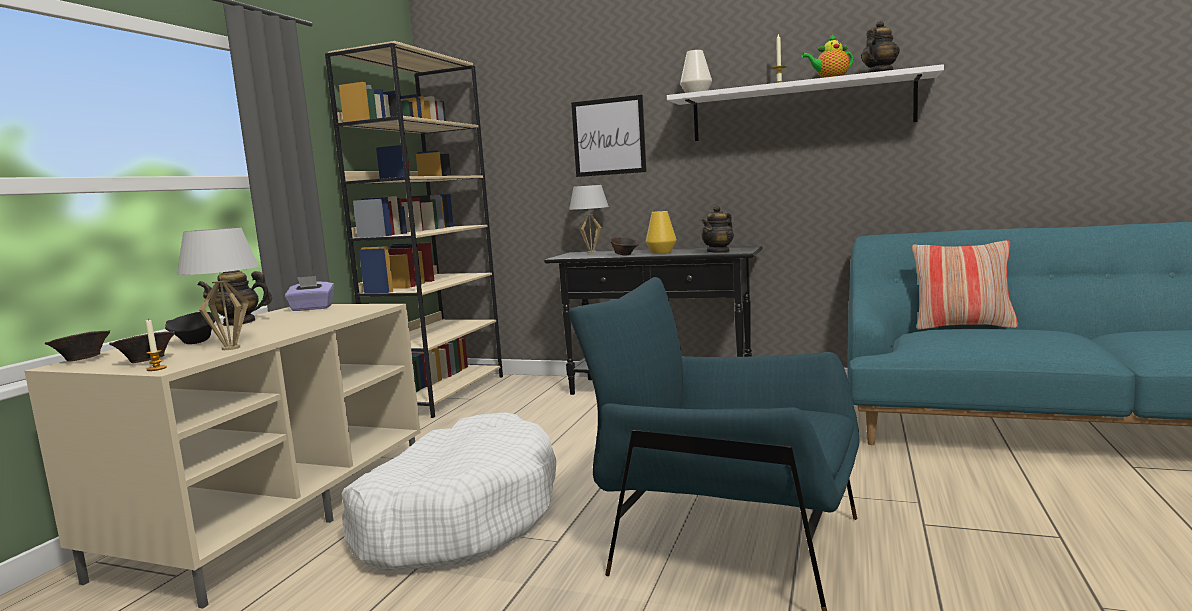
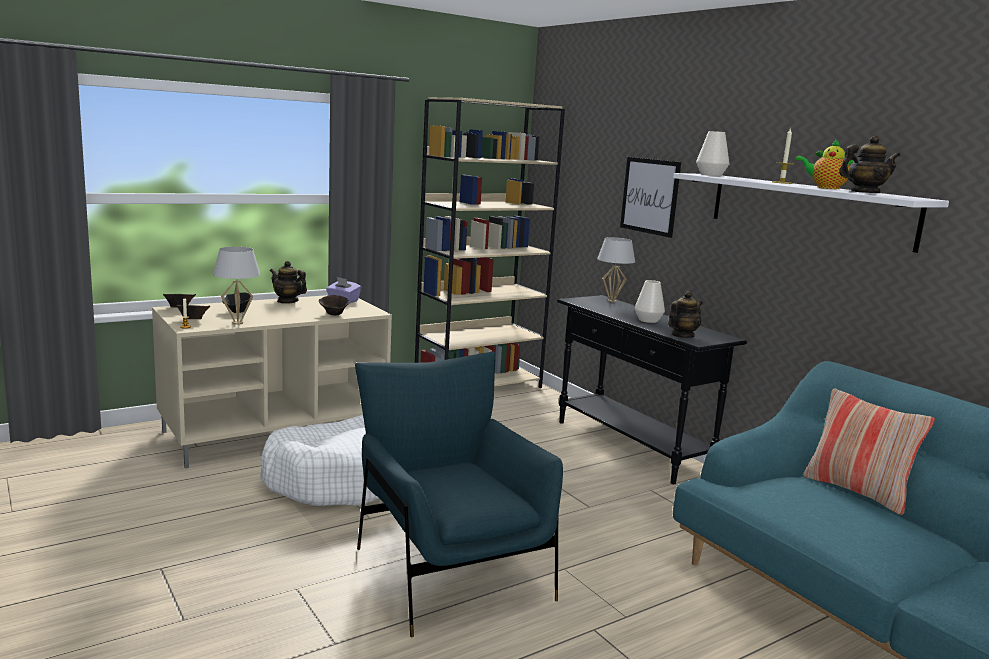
camera: 35 degrees right, 5 degrees up
(625, 255) = (615, 314): brown bowl -> brown bowl (334, 314)
(661, 252) = (648, 320): yellow vase -> white vase
(718, 252) = (682, 336): teapot -> teapot turned 150 degrees clockwise

